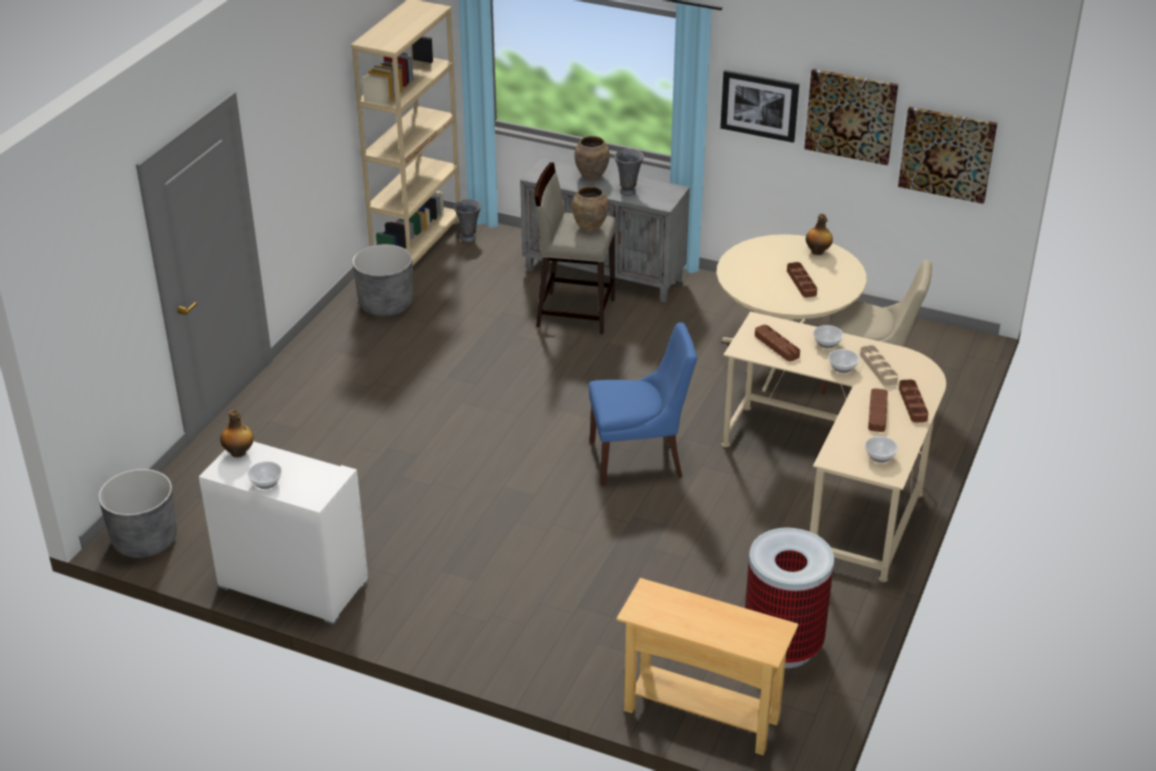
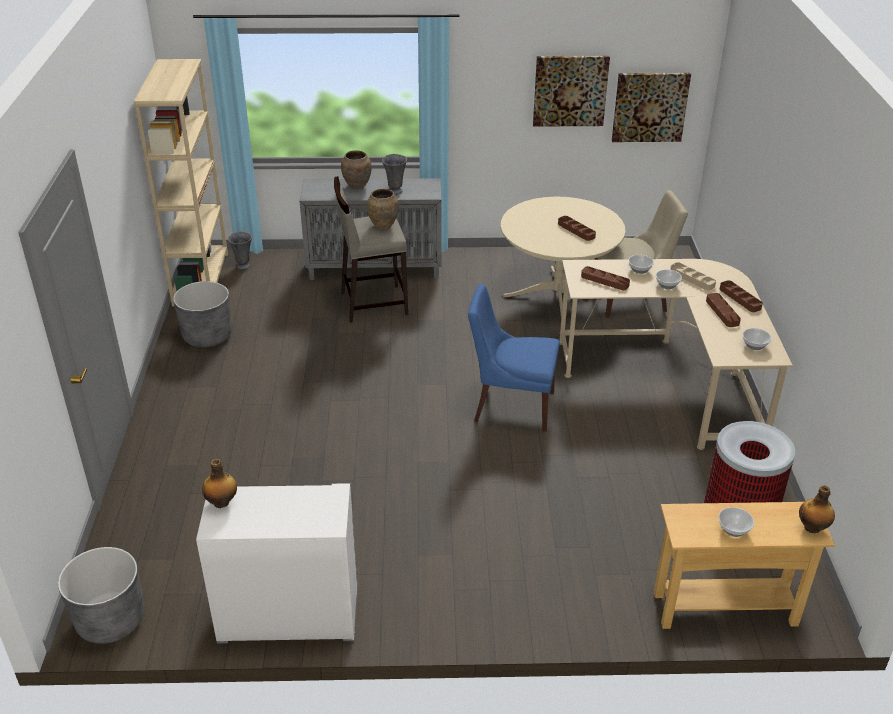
camera: 25 degrees left, 0 degrees up
(266, 483) = (272, 524): bowl -> bowl (734, 529)
(639, 458) = (511, 406): blue chair -> blue chair turned 135 degrees counterclockwise
(759, 105) = (491, 96): picture -> none
(818, 252) = (568, 206): bottle -> bottle (813, 527)

